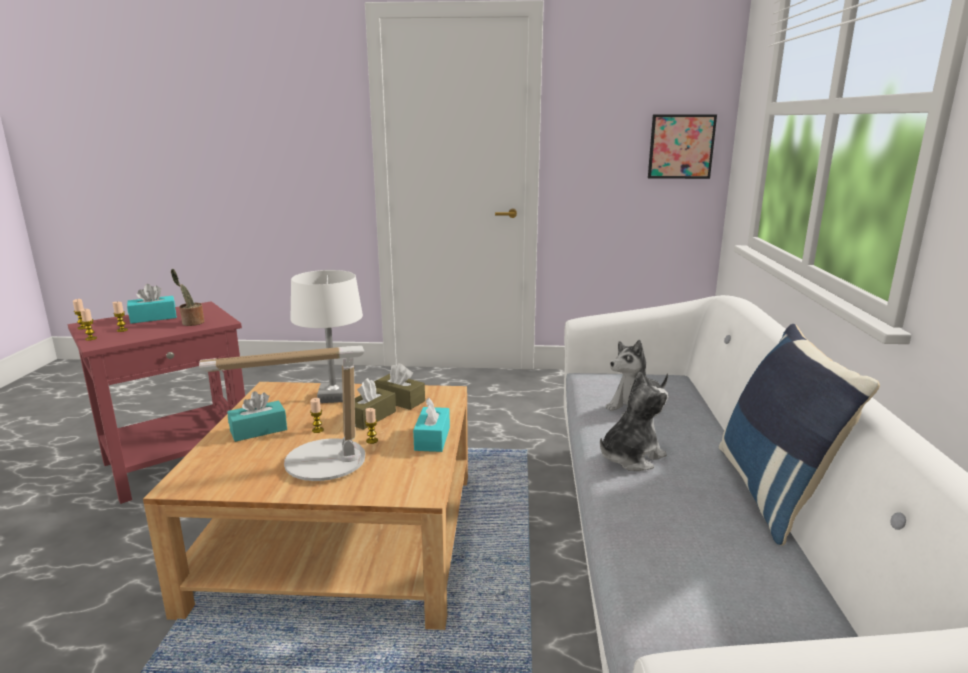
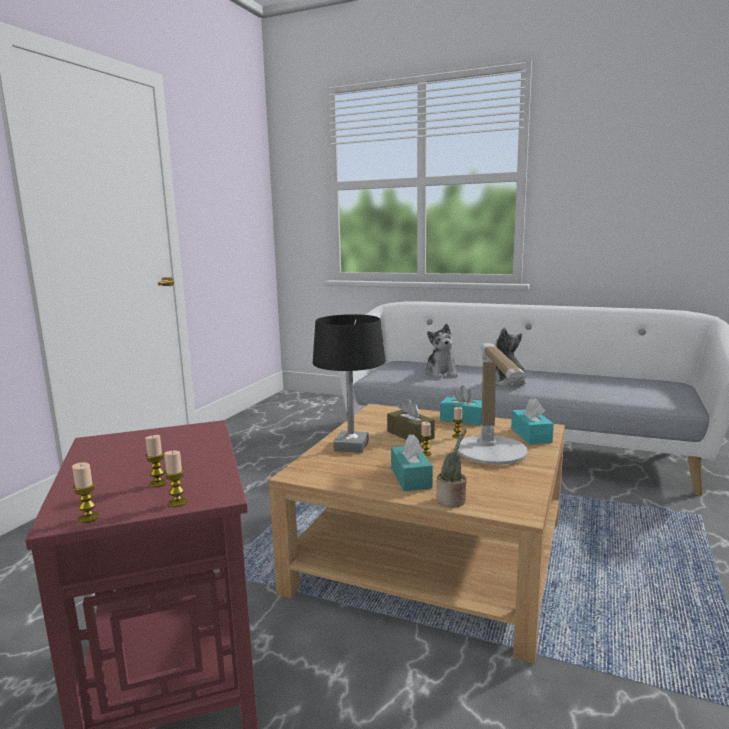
camera: 70 degrees left, 5 degrees down
(153, 318) = (114, 467): turquoise tissue box -> turquoise tissue box (531, 435)
(191, 323) = (188, 442): potted plant -> potted plant (452, 501)
(333, 397) = (352, 446): white table lamp -> black table lamp
(400, 400) = (381, 424): brown tissue box -> none
(681, 146) = (252, 216): picture -> none
(774, 493) = (548, 369): blue pillow -> none

